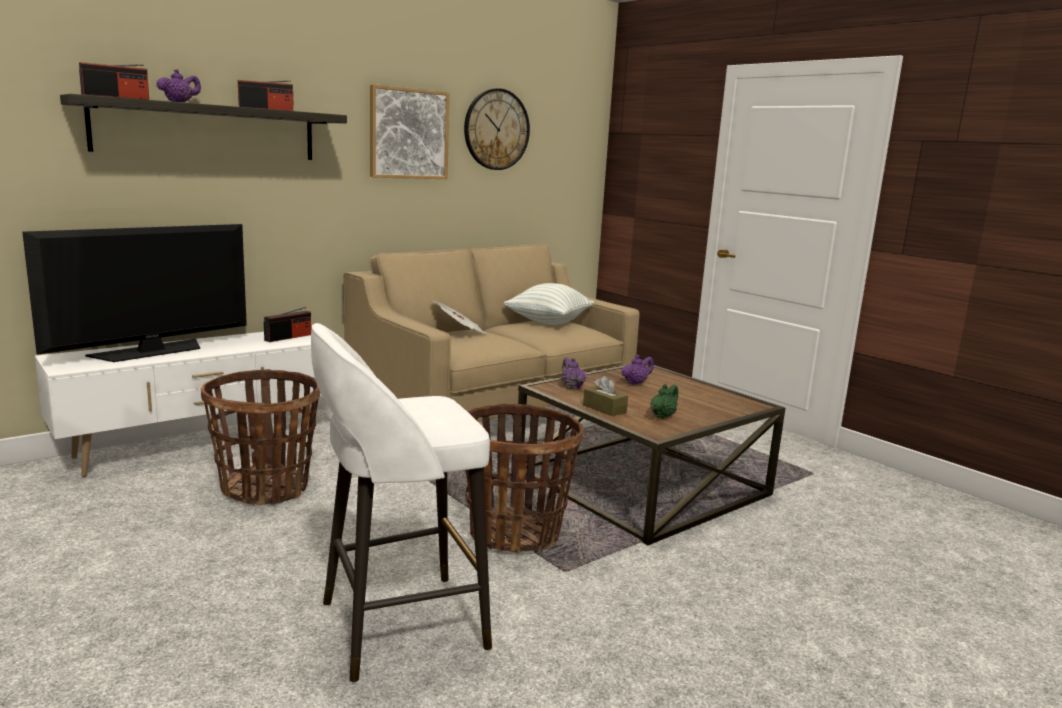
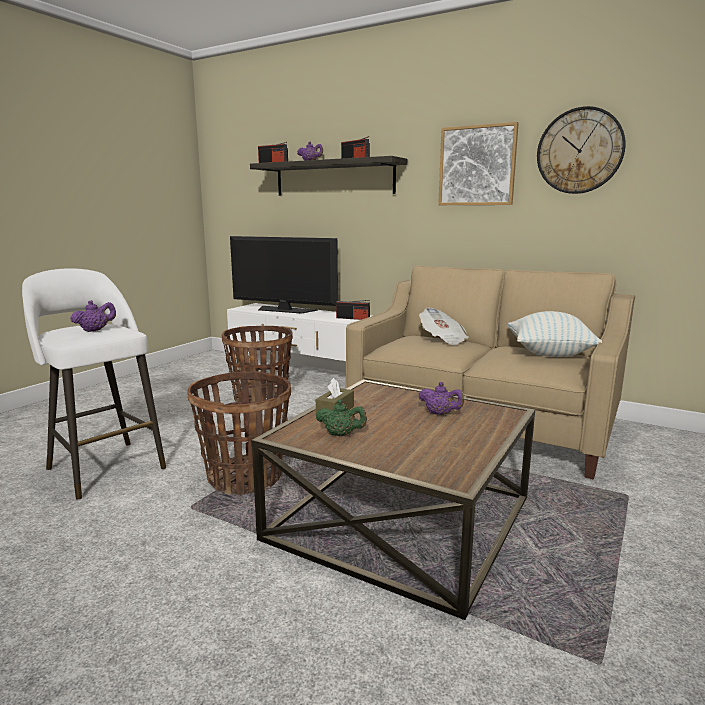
camera: 70 degrees right, 0 degrees up
(571, 387) = (384, 394): purple teapot -> purple teapot (95, 330)

